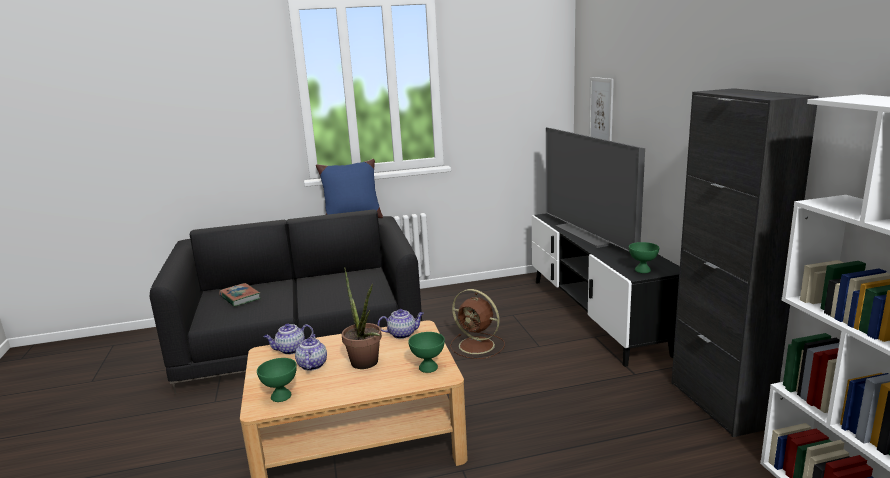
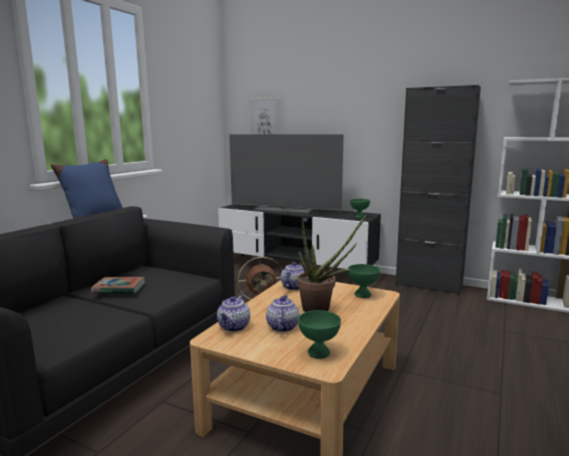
camera: 50 degrees left, 5 degrees down
(240, 297) = (41, 322): book -> book (119, 289)
(312, 365) = (282, 326): teapot -> teapot turned 60 degrees clockwise

